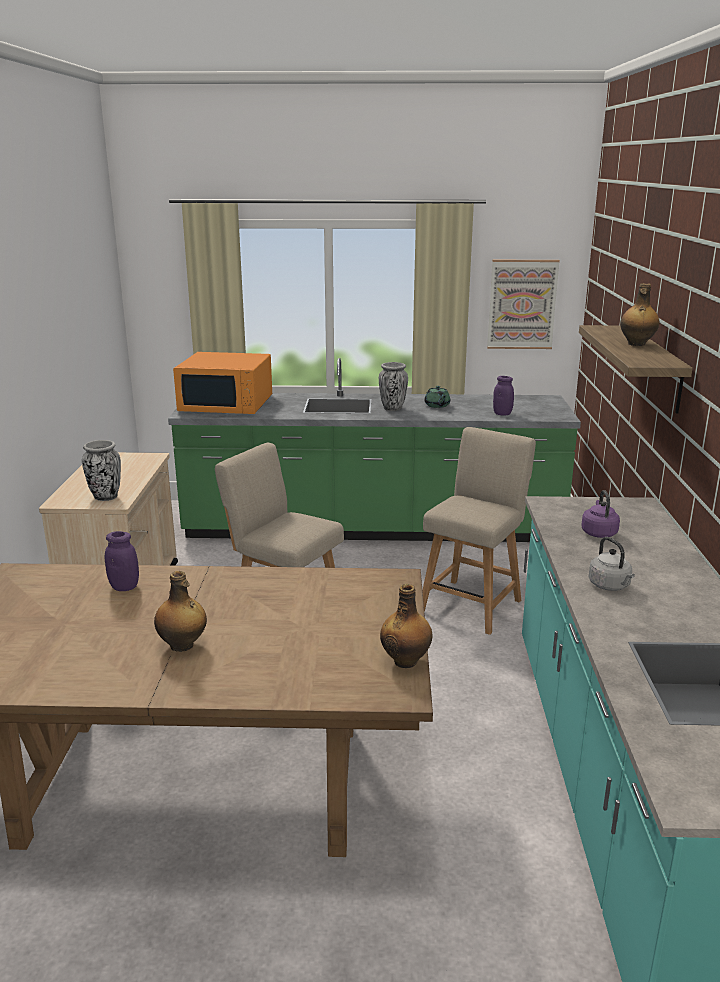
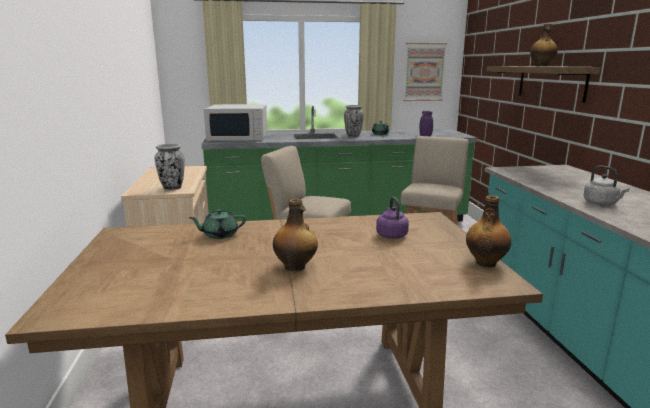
camera: 10 degrees left, 5 degrees down
(124, 587) = (219, 235): purple jar -> green teapot
(227, 404) = (239, 137): orange microwave -> white microwave
(598, 532) = (555, 180): purple kettle -> purple kettle (391, 235)

